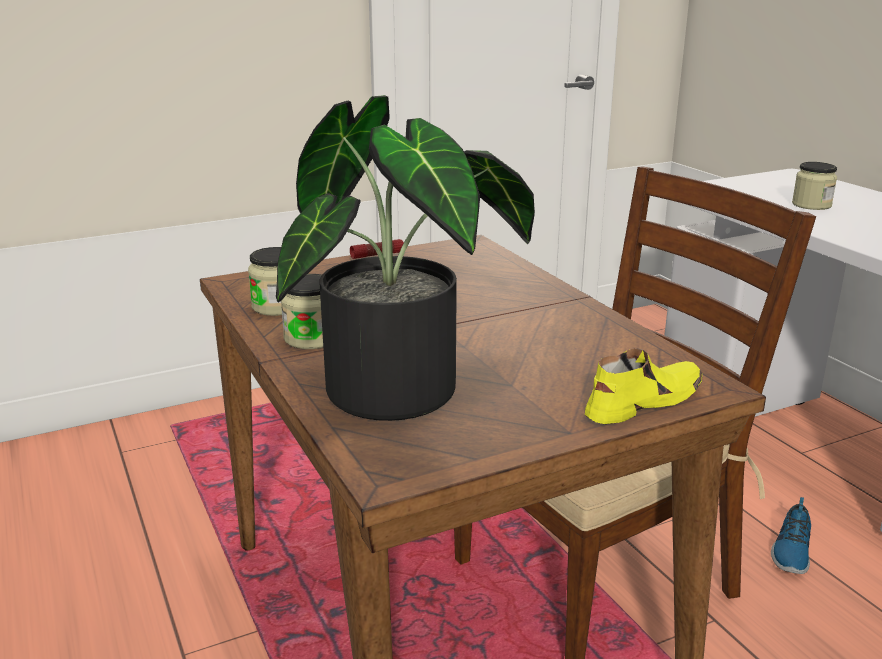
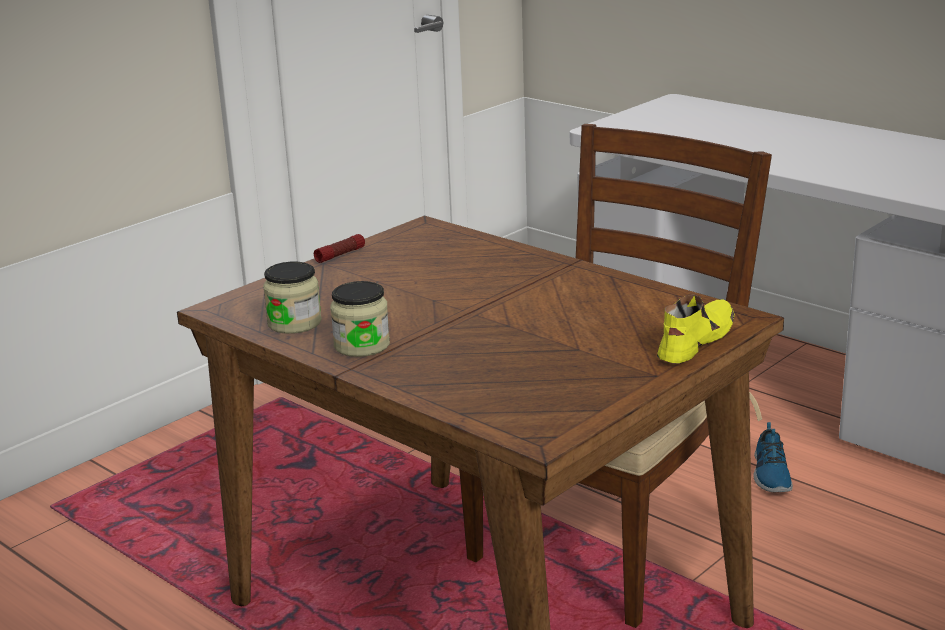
camera: 20 degrees left, 0 degrees up
(408, 391) = (496, 372): potted plant -> none
(811, 205) = (714, 133): jar -> none

